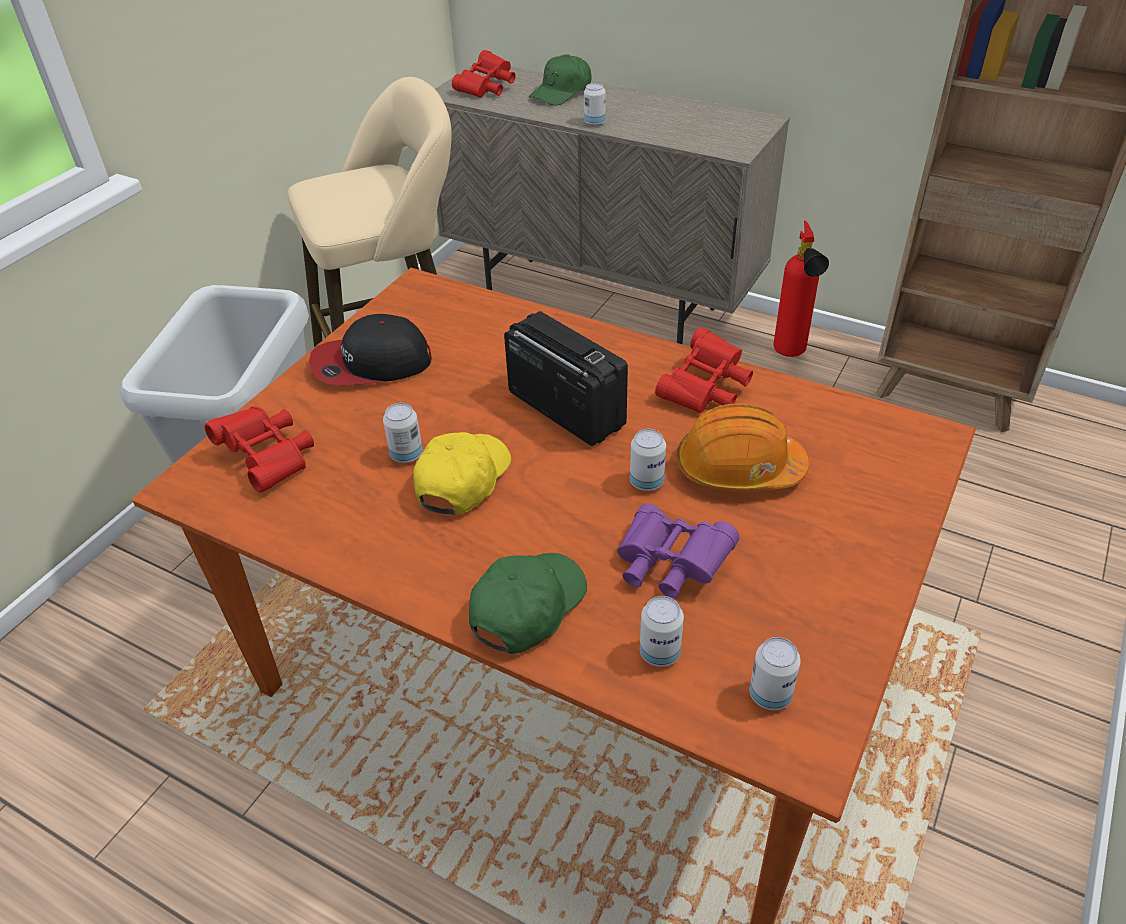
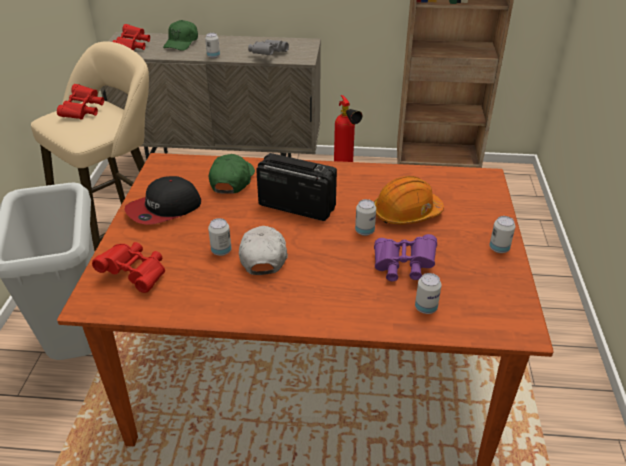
camera: 25 degrees left, 5 degrees down
(462, 480) = (263, 255): yellow cap -> white cap
(527, 607) = (344, 307): green cap -> green cap (232, 180)
(680, 134) = (267, 55): none -> grey binoculars
(705, 390) = (364, 180): red binoculars -> red binoculars (83, 111)
(770, 695) = (489, 310): can -> can (499, 248)

